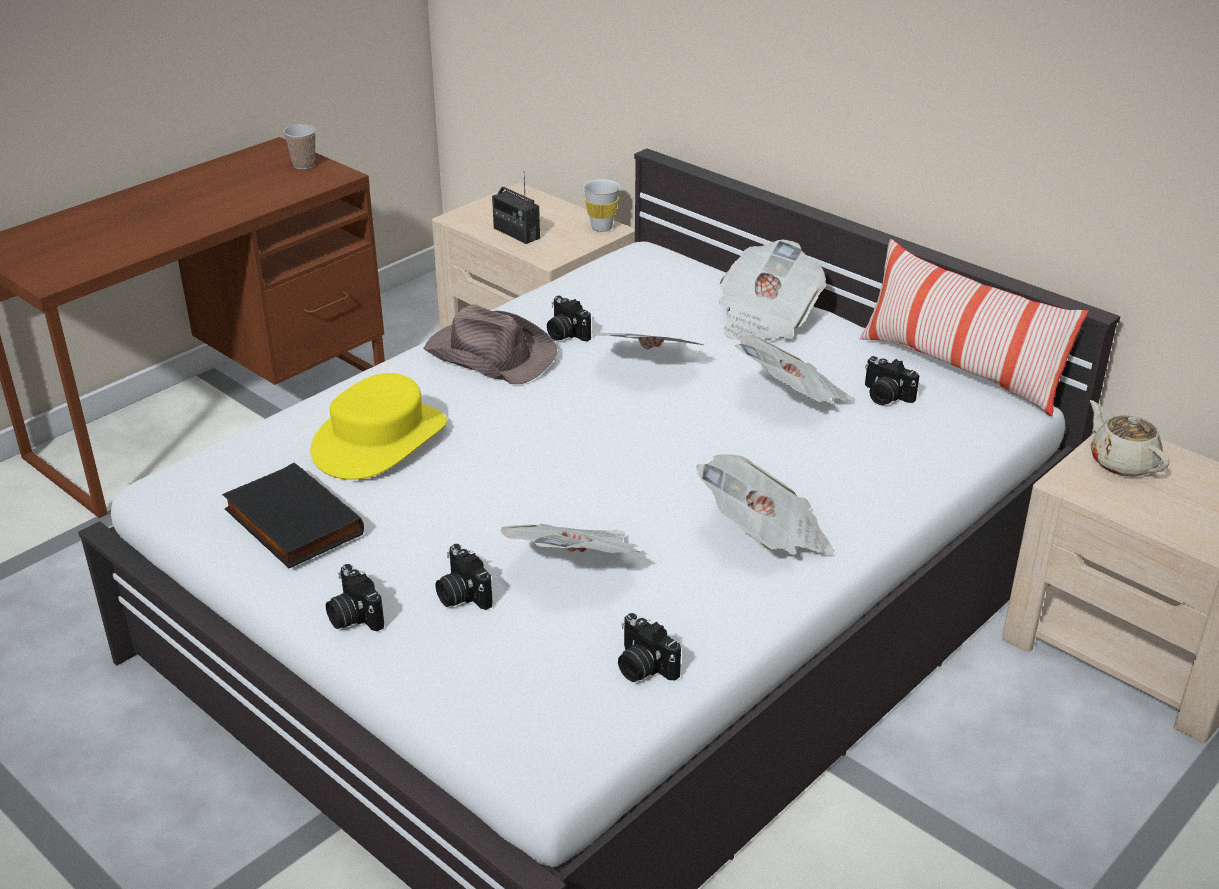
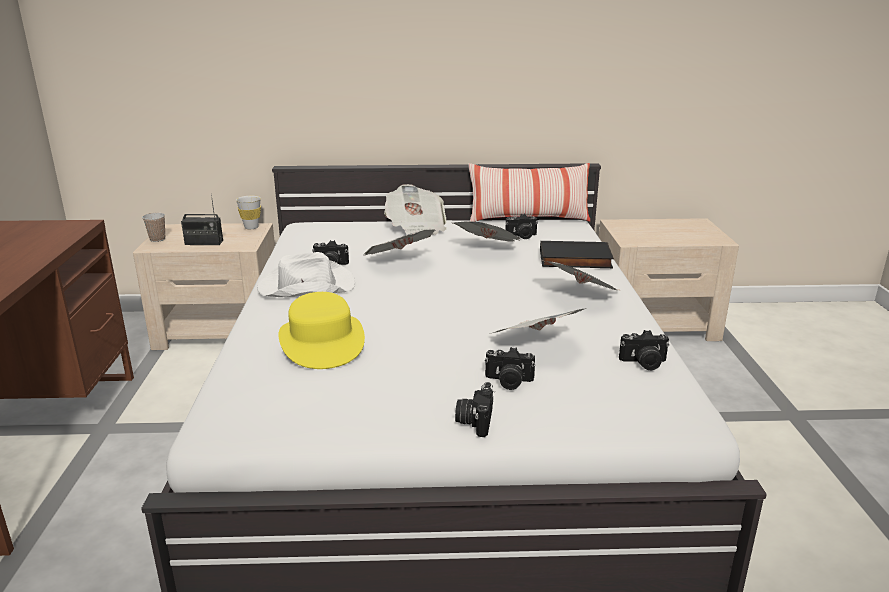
camera: 45 degrees left, 10 degrees down
(290, 523) = (348, 400): black book -> black book (574, 260)
(304, 165) = (41, 227): cup -> cup (157, 239)
(353, 616) = (475, 421): camera -> camera turned 90 degrees clockwise
(489, 354) = (305, 286): brown hat -> white hat
(1121, 462) = (631, 229): beige teapot -> none

